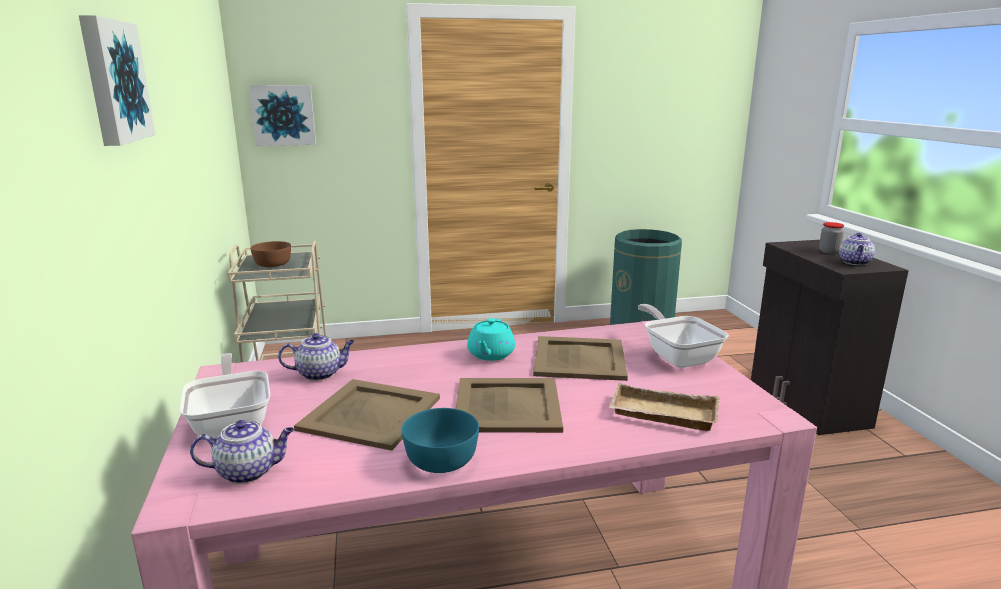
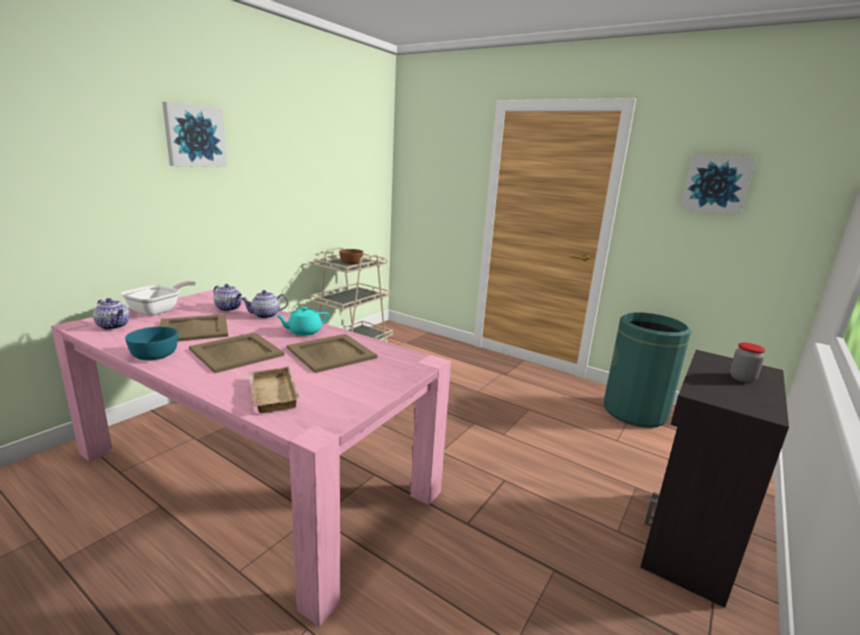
camera: 45 degrees right, 0 degrees up
(283, 115) = (415, 176): picture -> picture (716, 184)
(678, 356) = (381, 379): frying pan -> none
(855, 262) = (736, 395): teapot -> teapot (265, 315)

